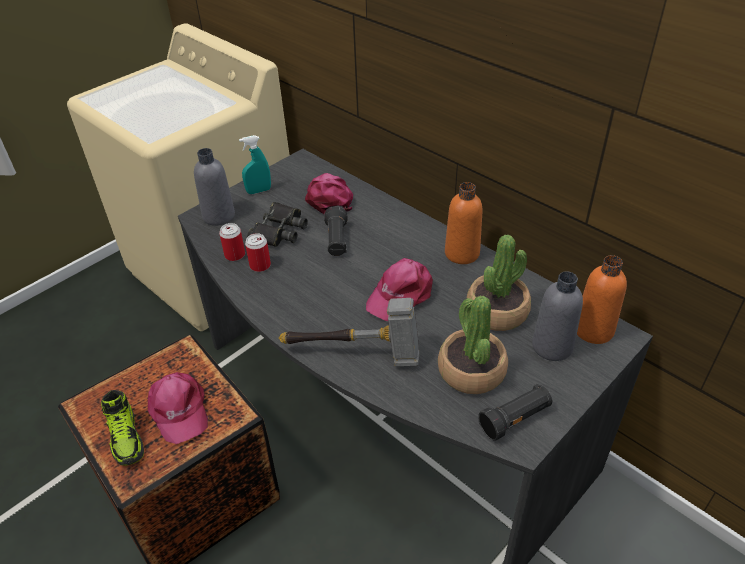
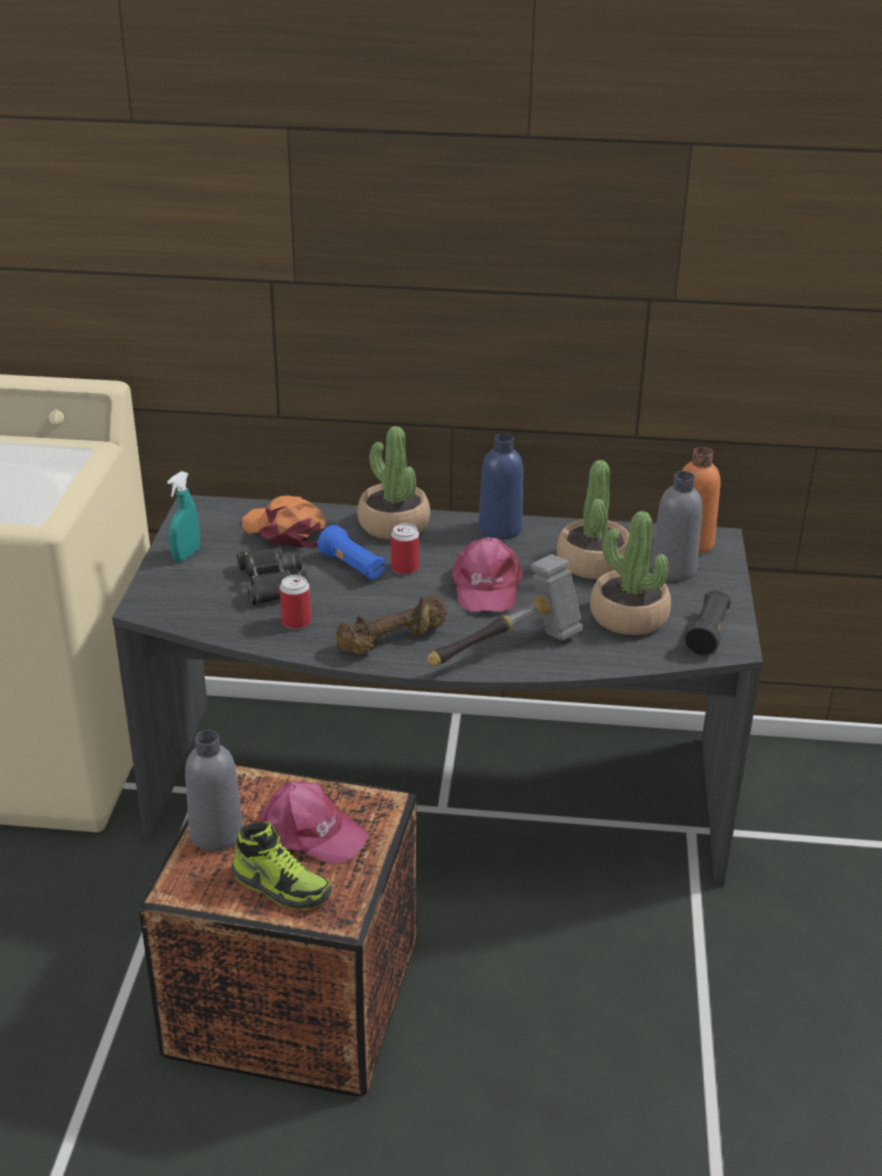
camera: 40 degrees left, 10 degrees down
(219, 216) = (171, 597): grey bottle -> grey bottle (216, 834)
(235, 255) = (250, 624): can -> can (405, 568)
(296, 308) = (393, 641): none -> brown dumbbell
(329, 198) = (286, 531): pink cap -> orange cap
(336, 241) = (353, 567): black flashlight -> blue flashlight
(396, 220) = (393, 525): none -> potted plant
(462, 253) = (500, 529): orange bottle -> blue bottle

